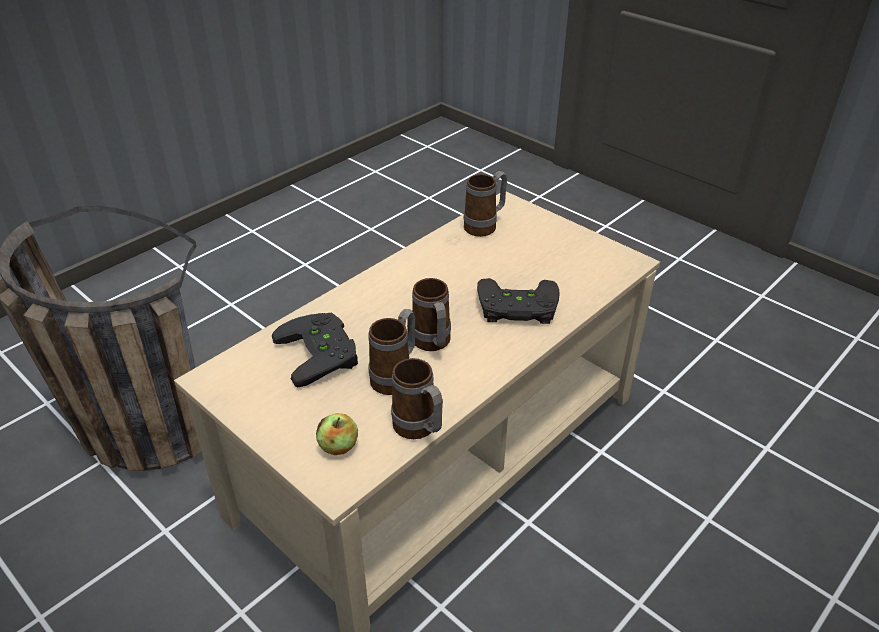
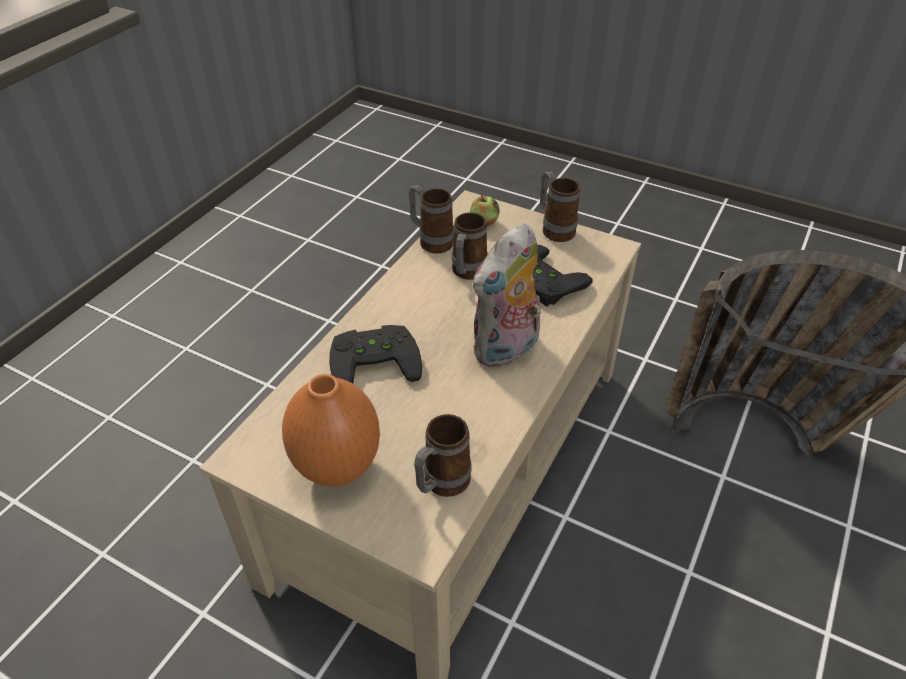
camera: 165 degrees right, 5 degrees up
(395, 296) = (506, 350): none -> plush toy
(433, 345) = (446, 306): mug -> mug (554, 229)
(557, 245) = (336, 468): none -> orange vase

